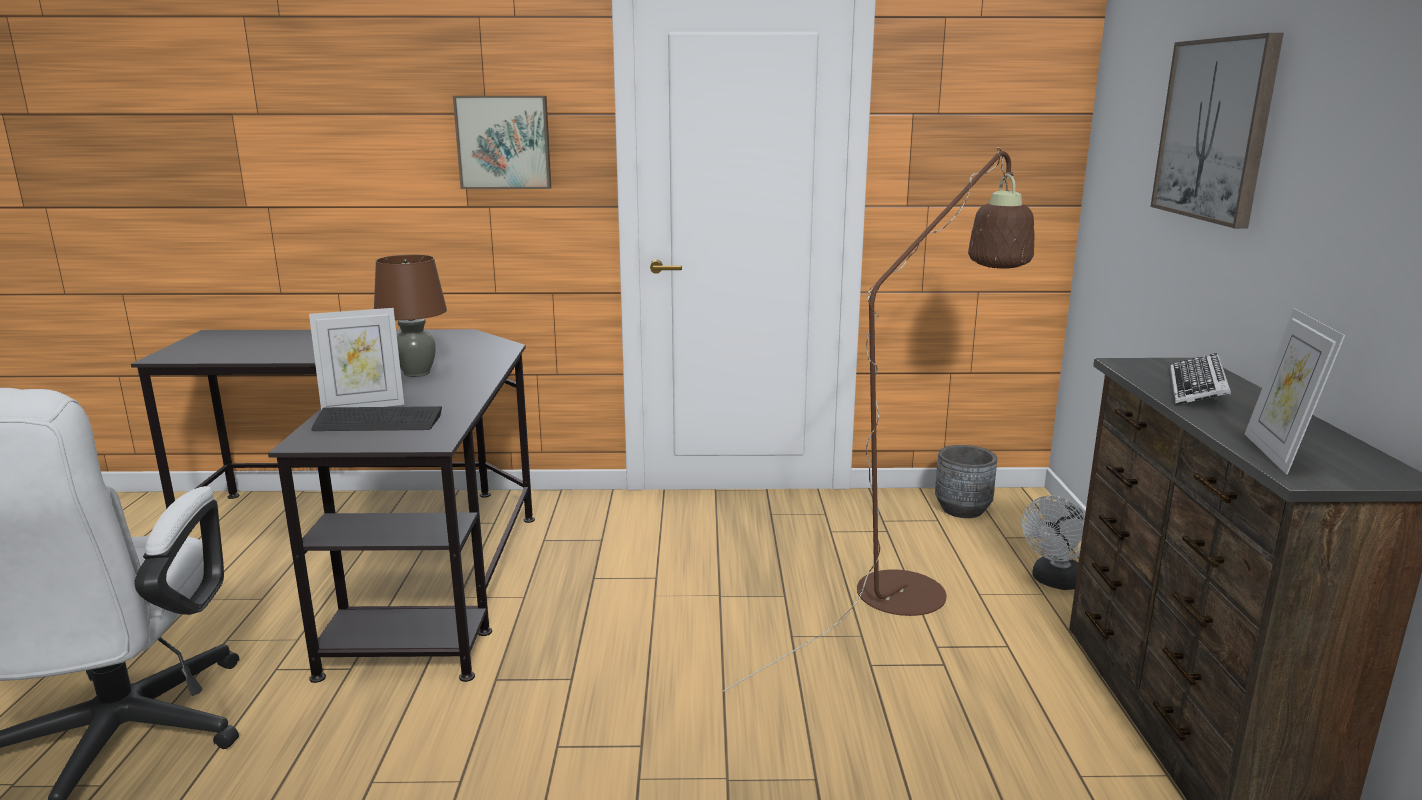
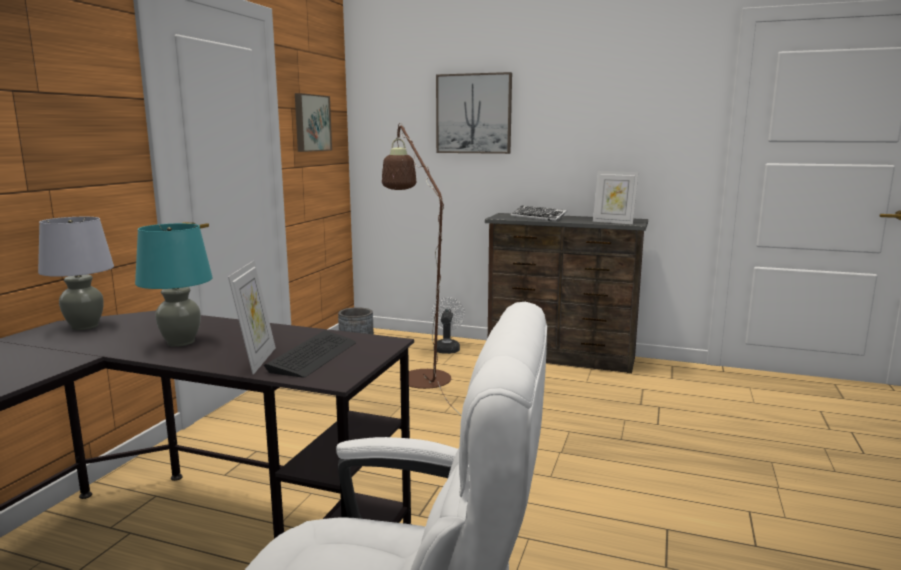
camera: 70 degrees left, 5 degrees down
(417, 373) = (181, 342): brown table lamp -> turquoise table lamp
(458, 339) = (85, 326): none -> grey table lamp
(504, 142) = (62, 122): picture -> picture (311, 123)
(1054, 582) = (447, 348): white fan -> white fan turned 150 degrees counterclockwise

